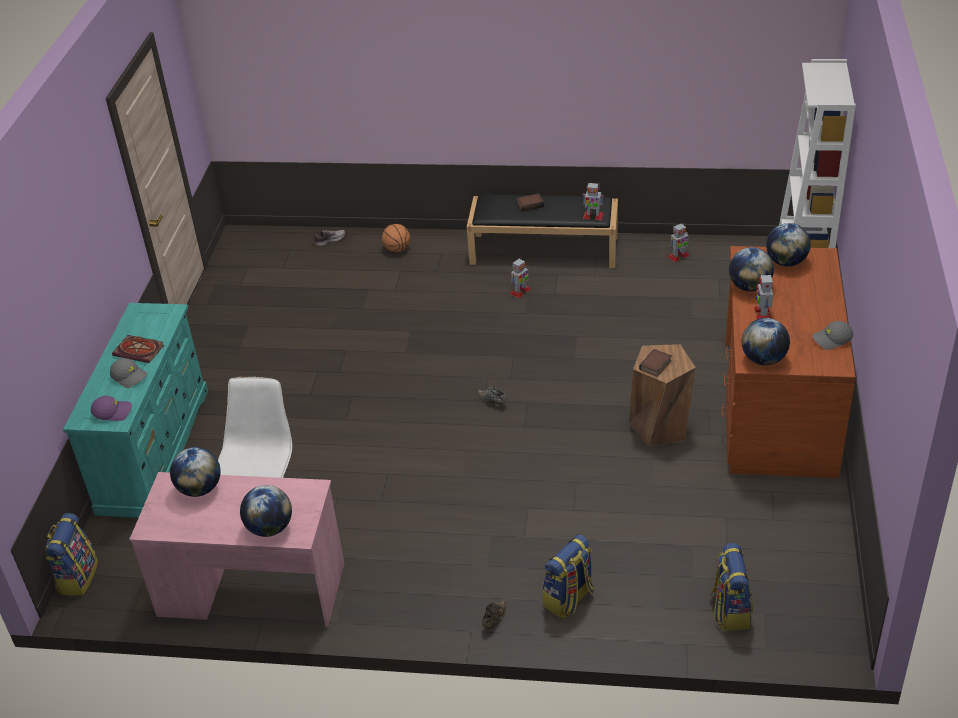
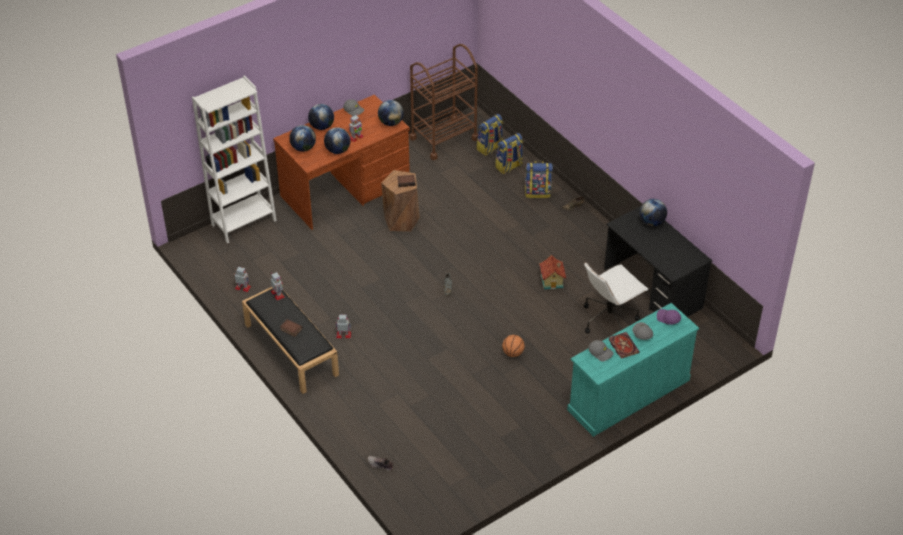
camera: 135 degrees left, 5 degrees up
(77, 577) = (722, 353): backpack -> backpack (509, 167)
(158, 329) = (601, 352): none -> grey cap
(200, 489) = (662, 260): globe -> globe (321, 127)
(252, 590) = (652, 289): pink desk -> black desk
(389, 499) = (552, 281): none -> toy house
(397, 249) = (356, 421): basketball -> basketball (513, 353)
(806, 569) = (444, 138): none -> brown cart

